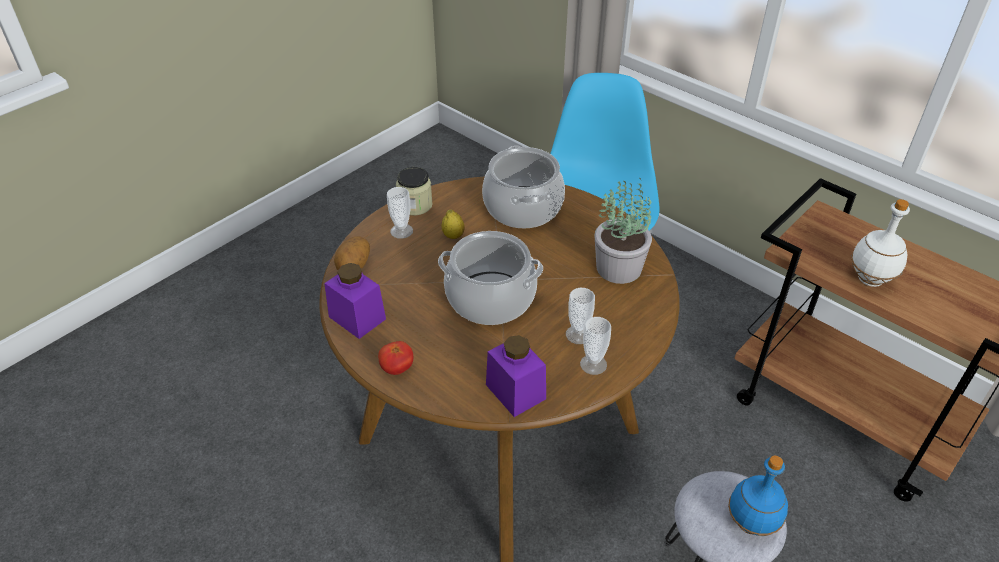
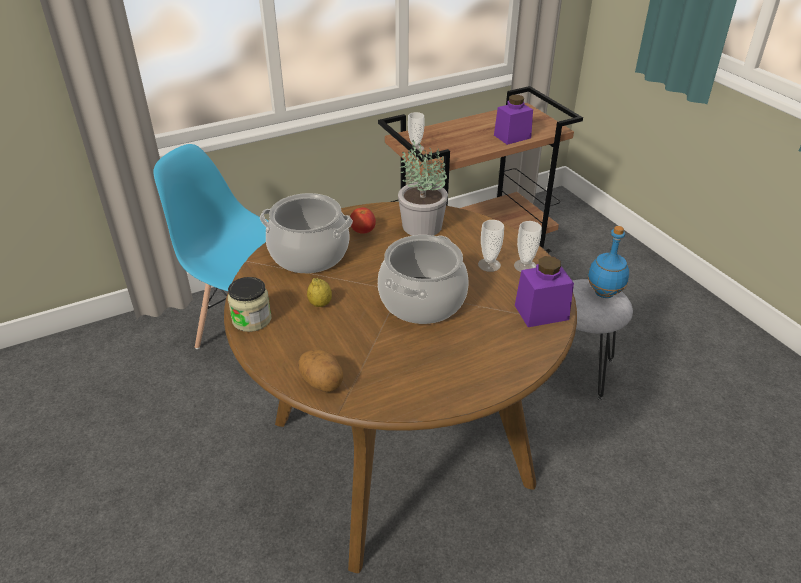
camera: 70 degrees left, 5 degrees down
(357, 318) = (404, 394): purple jar -> purple jar (512, 136)
(397, 368) = (488, 378): tomato -> tomato (363, 231)
(401, 231) = (287, 337): cup -> cup (415, 148)
(869, 280) = (476, 145): white bottle -> none

